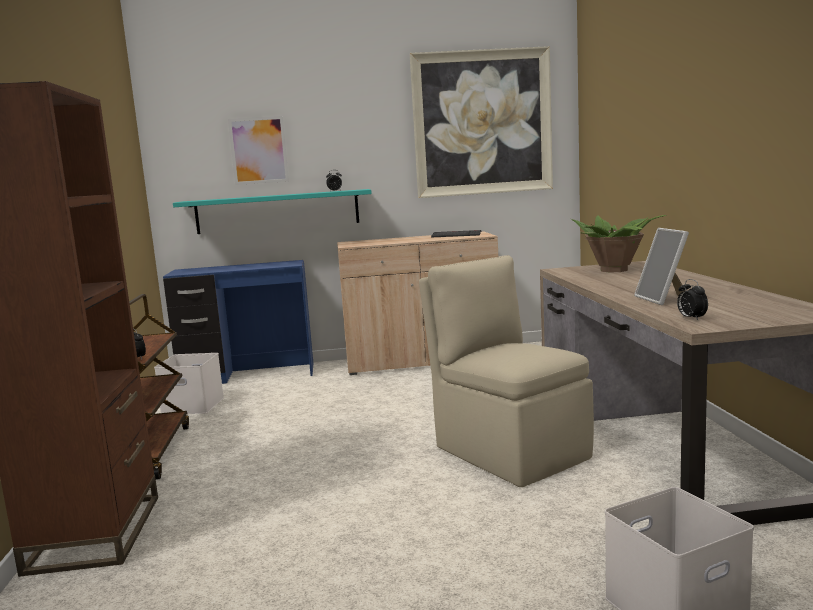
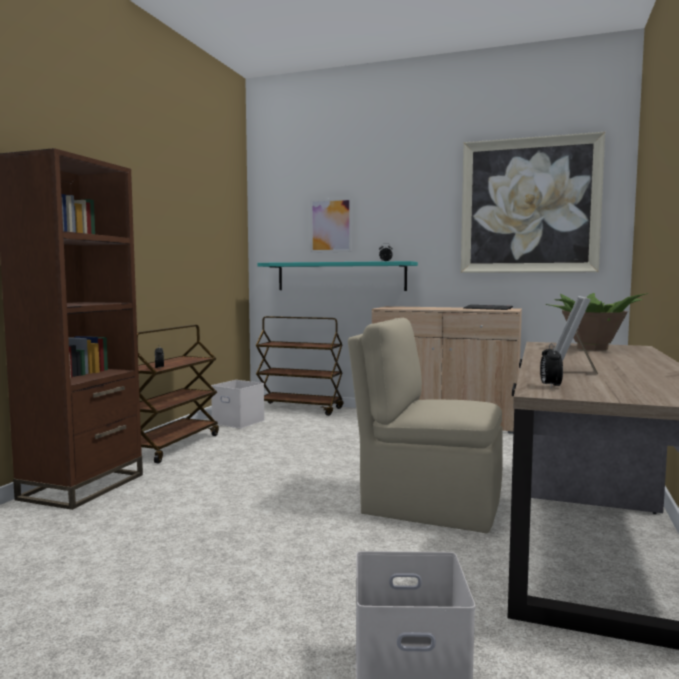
camera: 25 degrees right, 5 degrees down
(248, 375) = (299, 409): blue desk -> brown cart
(509, 451) = (428, 505): beige chair -> beige chair turned 60 degrees counterclockwise

